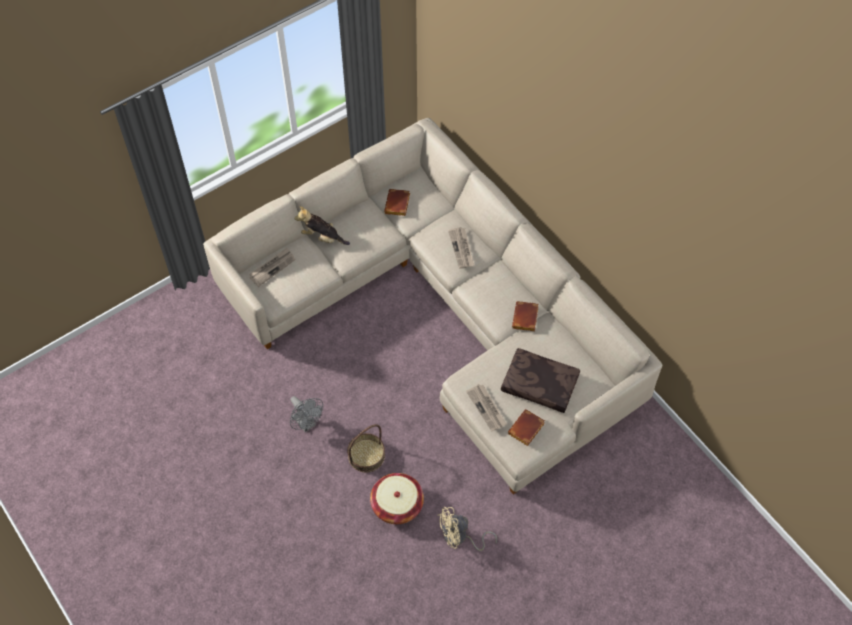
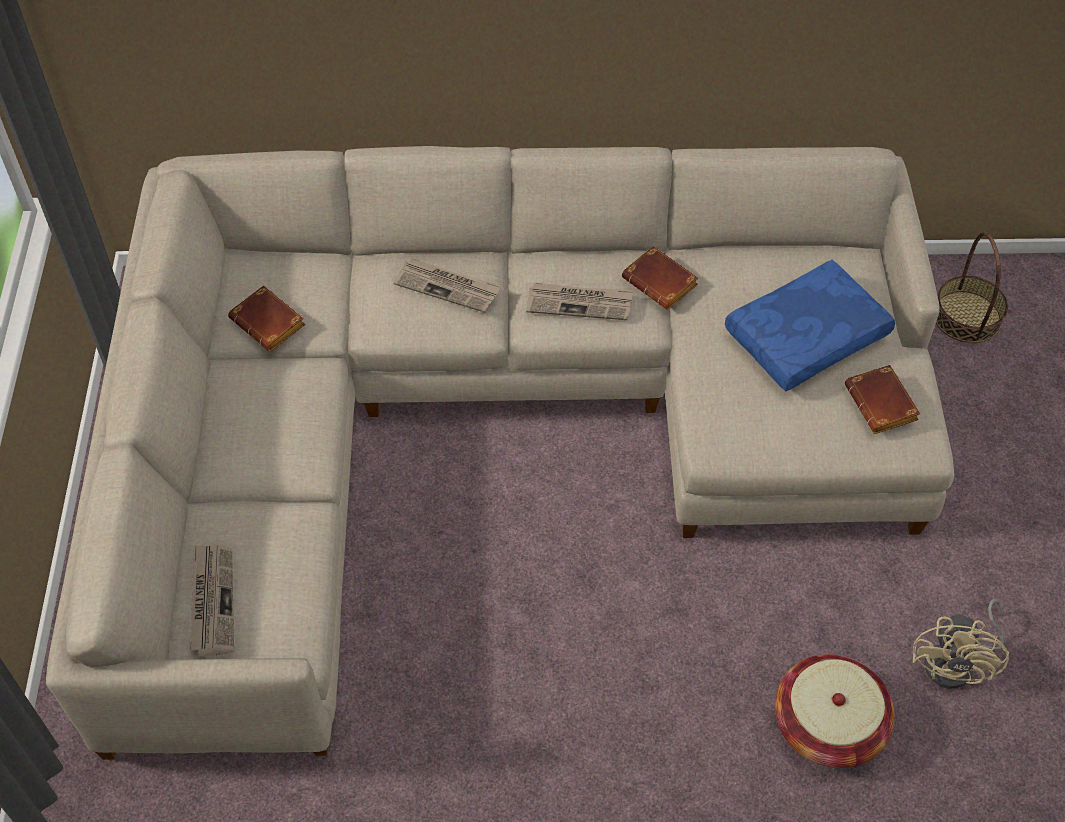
camera: 55 degrees left, 5 degrees down
(306, 423) = (548, 781): grey fan -> none
(322, 237) = (223, 476): plush toy -> none
(366, 455) = (691, 716): basket -> basket (967, 317)
(487, 408) = (798, 436): newspaper -> newspaper (580, 303)
(538, 385) = (807, 338): brown pillow -> blue pillow

